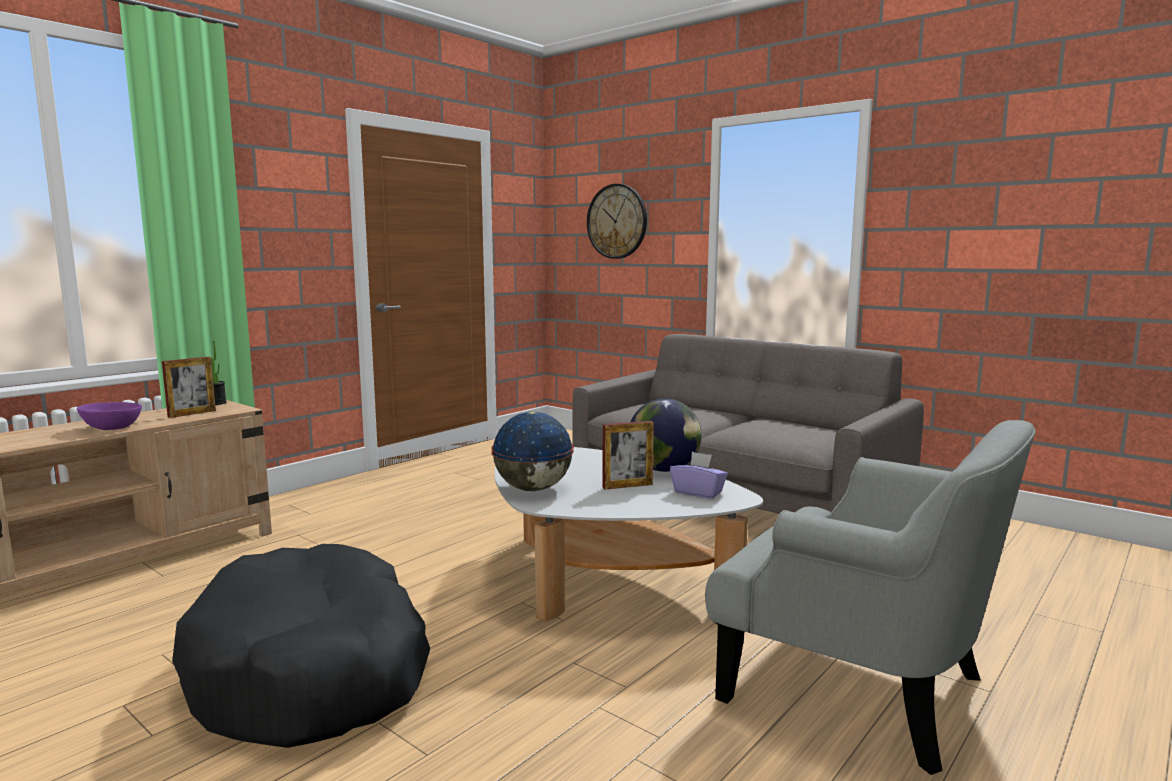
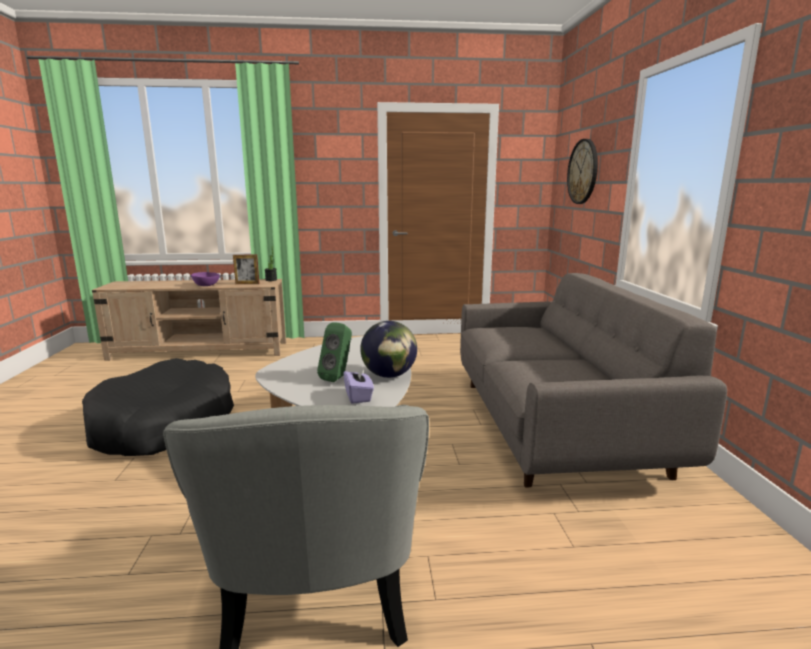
camera: 45 degrees right, 5 degrees up
(532, 489) = (293, 363): globe -> none
(627, 486) = (338, 378): picture frame -> green speaker

